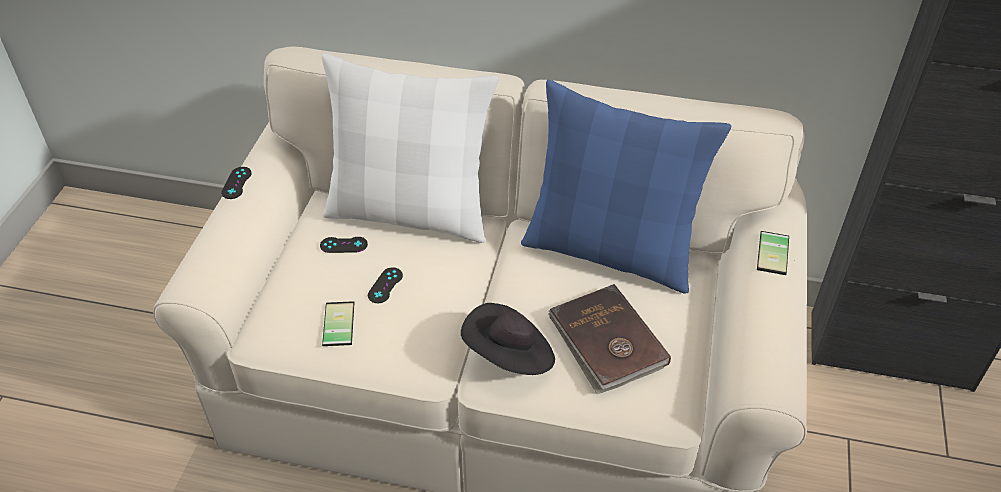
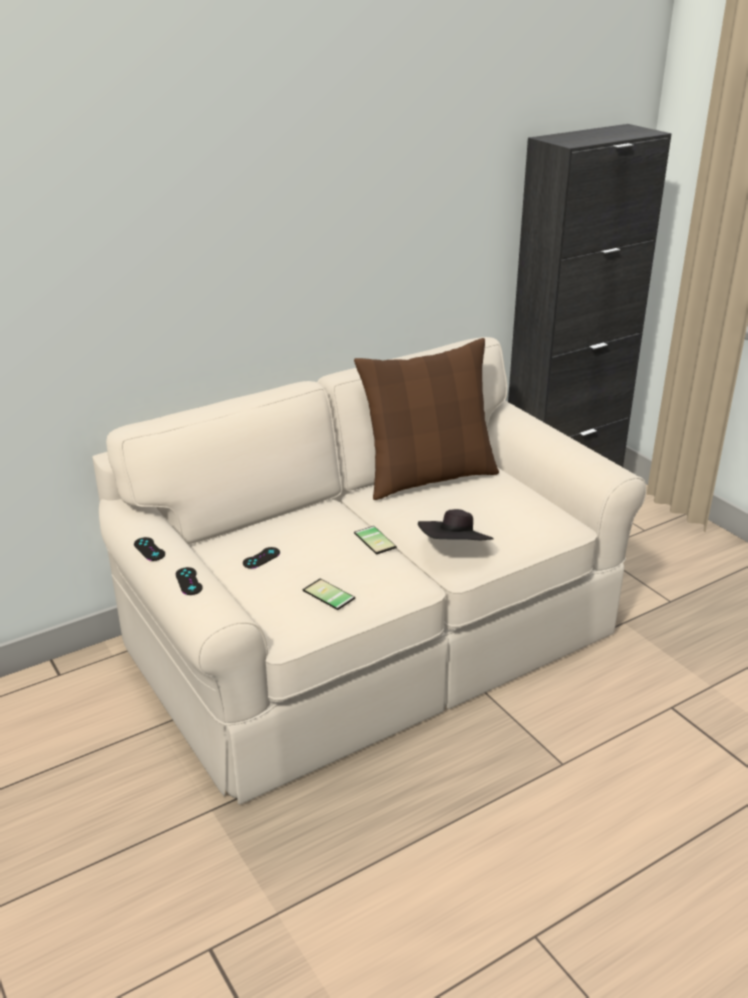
camera: 45 degrees left, 15 degrees down
(385, 285) = (325, 561): black game controller -> black game controller (189, 581)
(410, 212) = (276, 521): white pillow -> none
(606, 342) = (494, 514): brown book -> none
(610, 251) = (428, 477): blue pillow -> brown pillow
(776, 253) = (530, 422): phone -> phone (377, 539)

